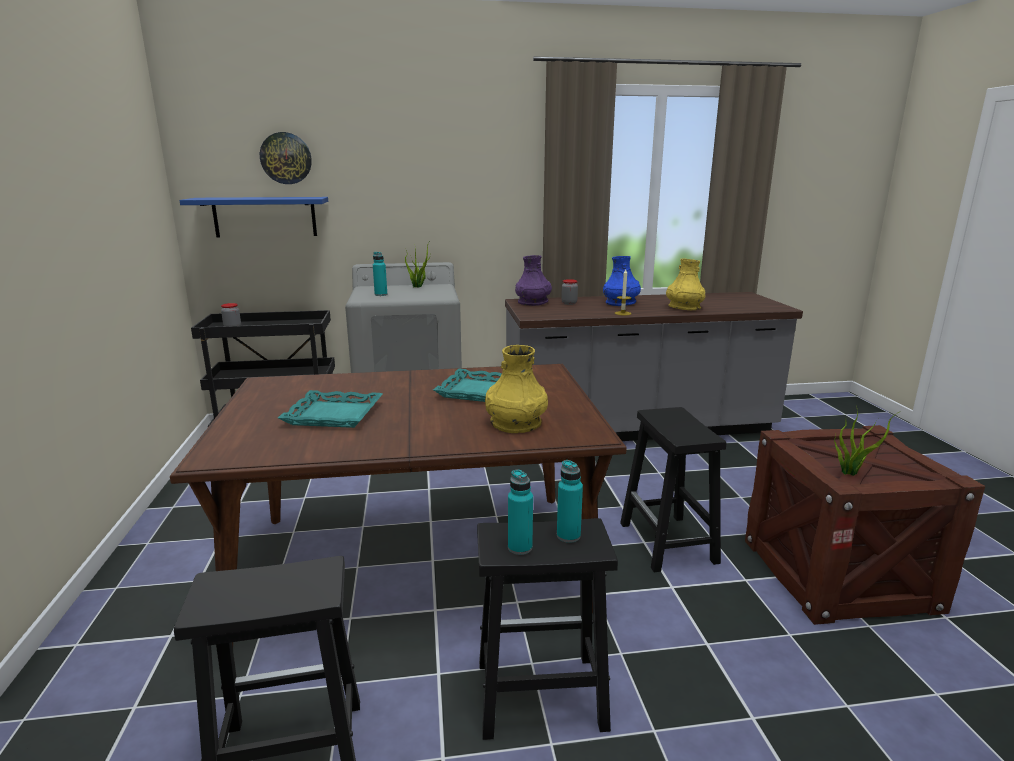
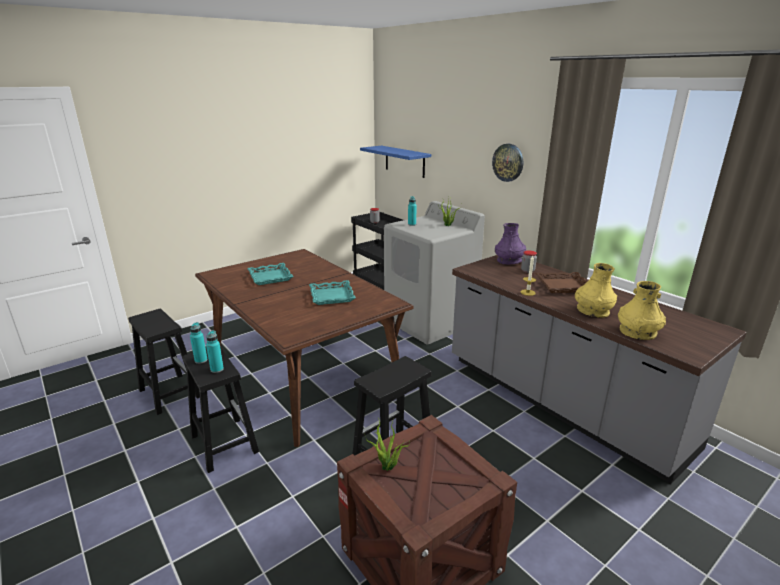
camera: 60 degrees right, 5 degrees up
(286, 158) = (416, 127): wall clock -> wall clock (508, 162)
(515, 423) = (292, 315): yellow vase -> yellow vase (637, 331)
(620, 303) = (563, 286): blue vase -> brown tray

